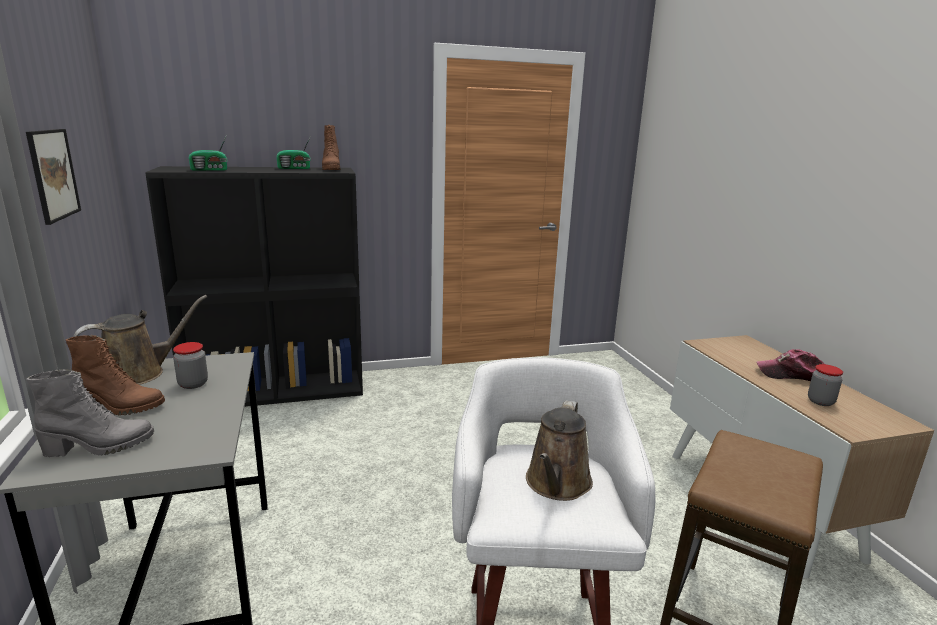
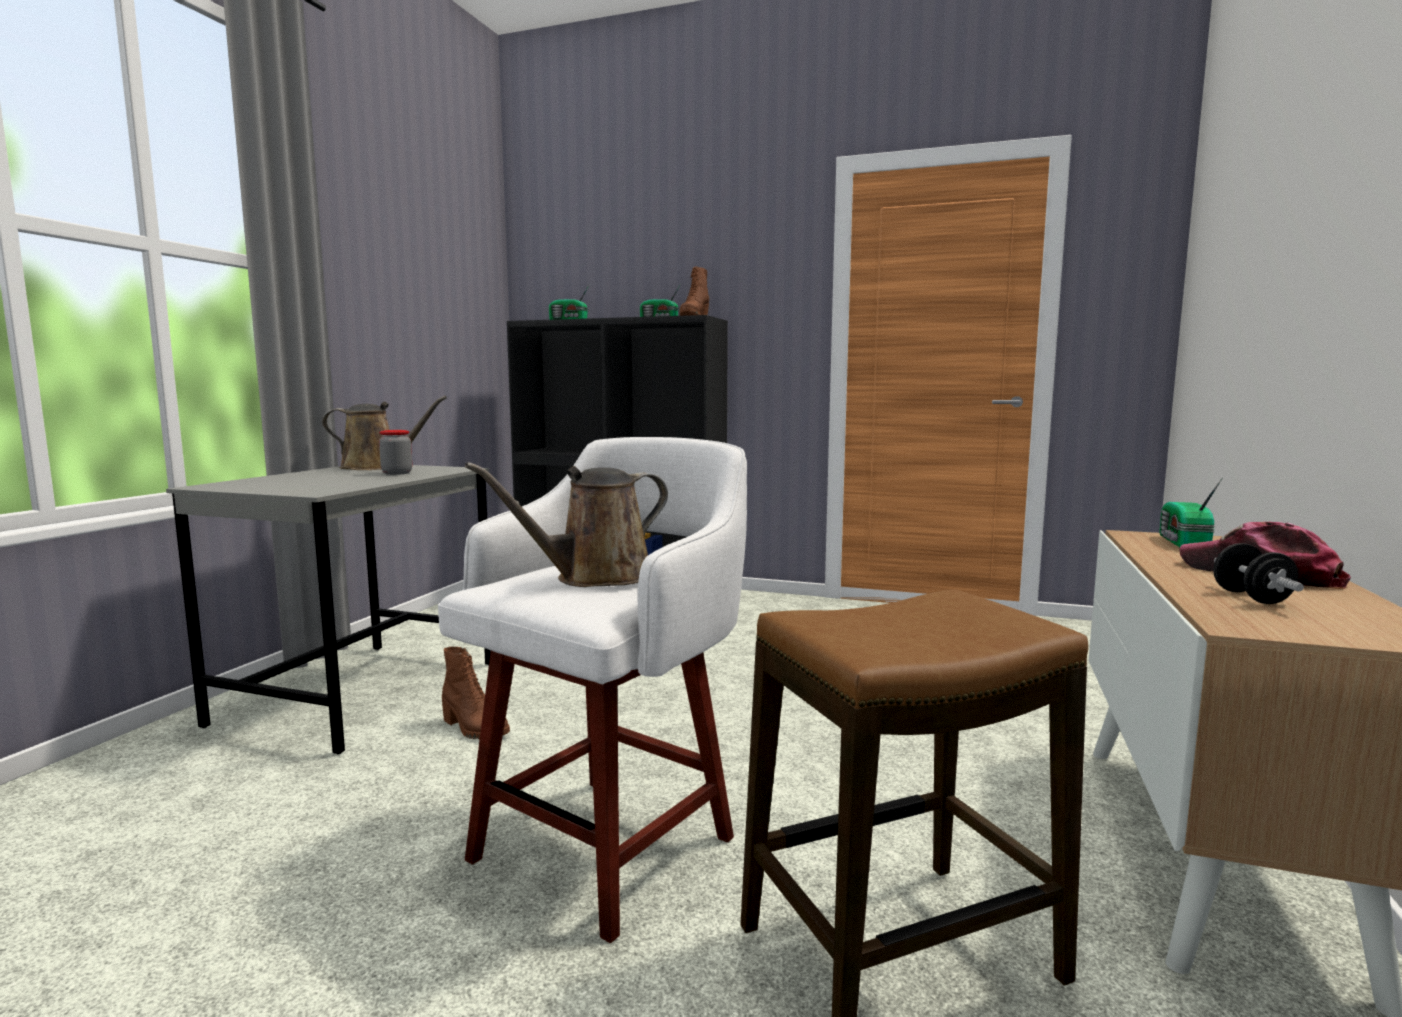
camera: 35 degrees right, 10 degrees down
(53, 174) = (395, 302): picture -> none
(99, 447) = (260, 484): grey boot -> none
(120, 407) = (321, 475): brown boot -> brown boot (474, 729)
(729, 349) = (1182, 543): none -> radio
(820, 401) = (1251, 598): jar -> black dumbbell

